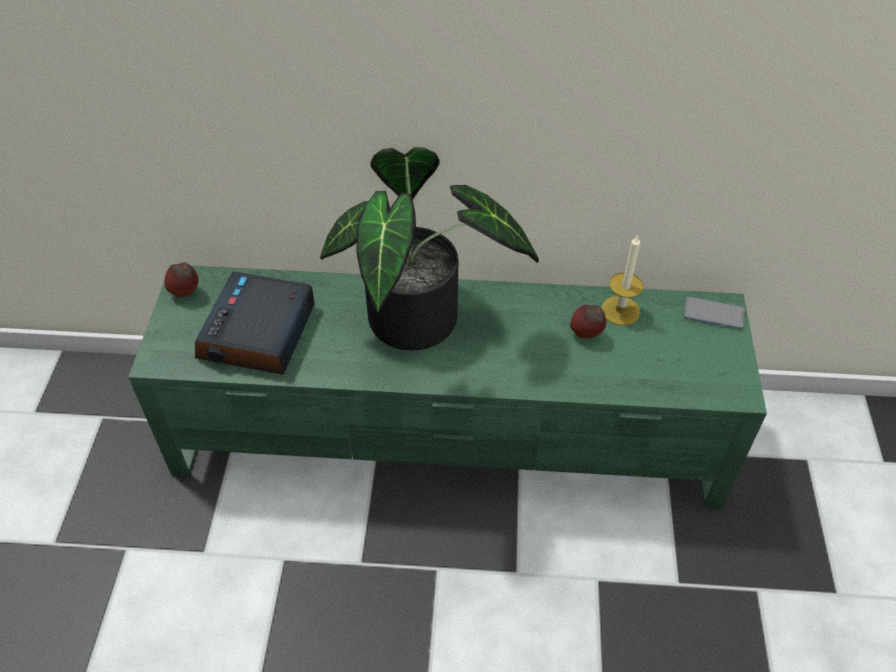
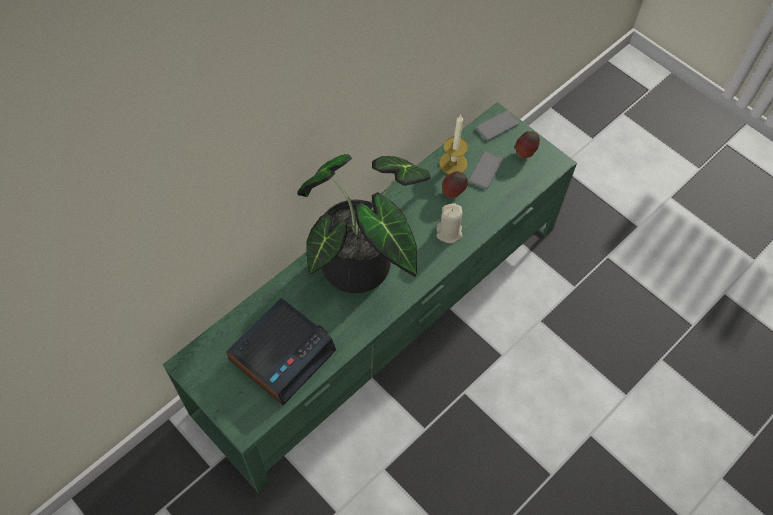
camera: 50 degrees left, 10 degrees up
(185, 293) = (201, 372): apple -> apple (525, 153)
(258, 333) = (282, 354): alarm clock -> alarm clock turned 105 degrees counterclockwise
(534, 364) = (449, 232): none -> beige candle
(647, 341) = (485, 170): none -> phone

